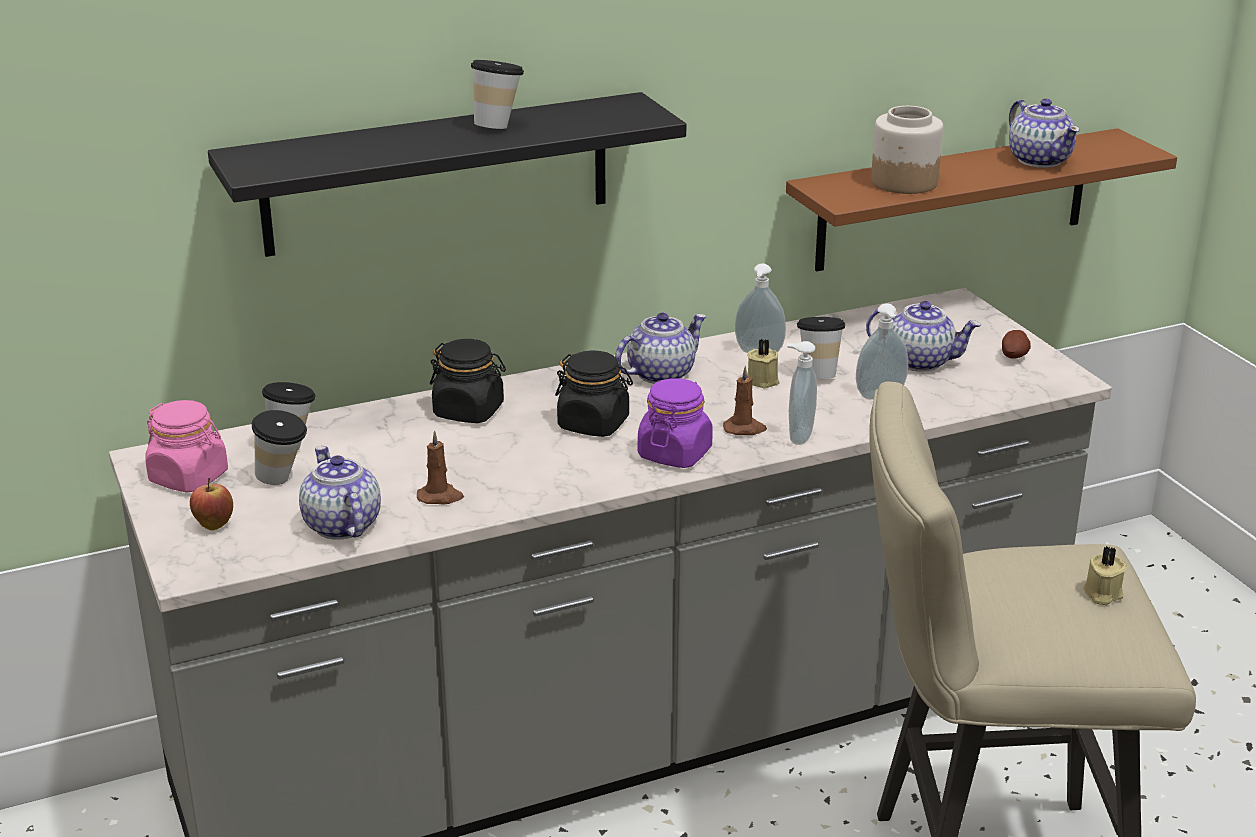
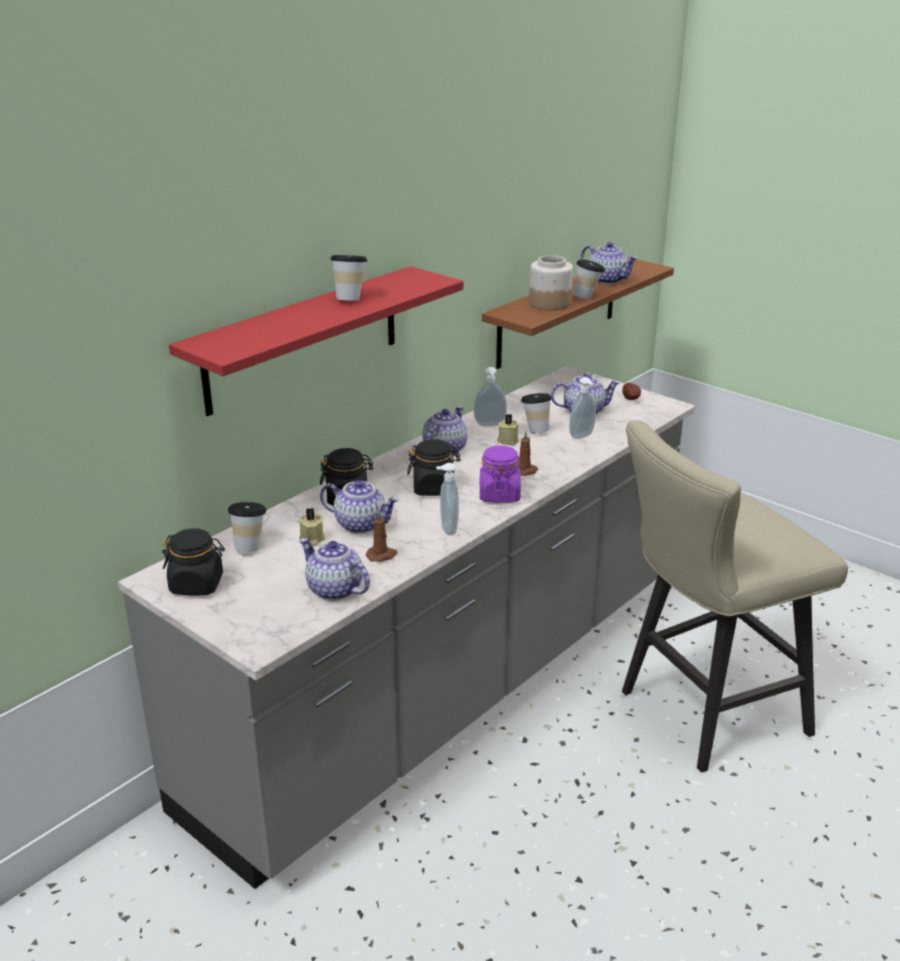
camera: 25 degrees left, 0 degrees up
(189, 477) = (197, 584): pink jar -> black jar
(214, 525) = (246, 612): apple -> none
(283, 480) = (265, 570): cup -> cup (587, 297)
(437, 174) = (303, 339): black shelf -> red shelf
(453, 450) = (361, 524): none -> teapot
(798, 436) = (559, 469): soap dispenser -> soap dispenser (447, 529)
(1101, 594) = (770, 521): beige candle -> beige candle (311, 539)

